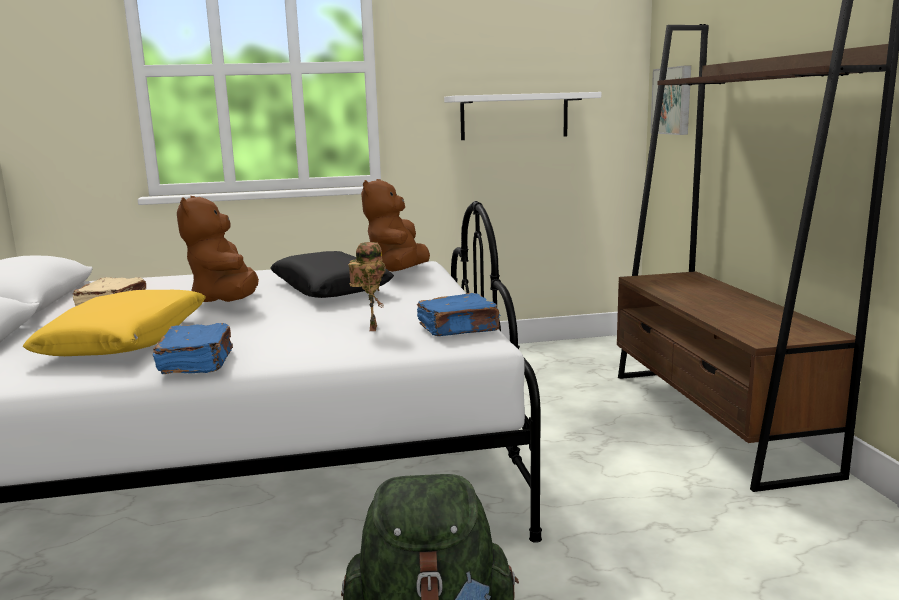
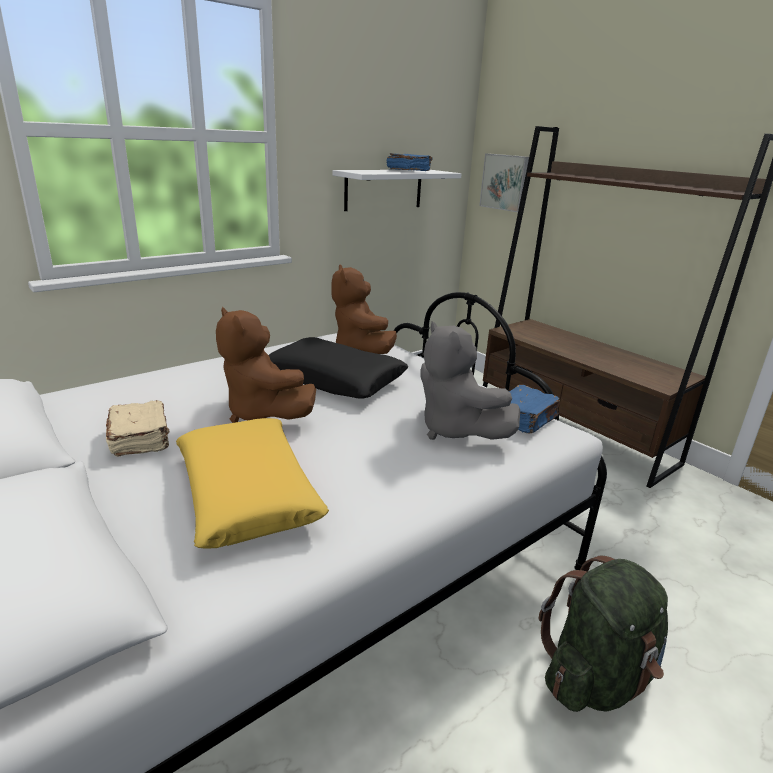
camera: 30 degrees left, 10 degrees up
(198, 364) = (383, 514): blue book -> blue book (408, 171)
(371, 328) = (455, 430): toy robot -> grey plush toy

